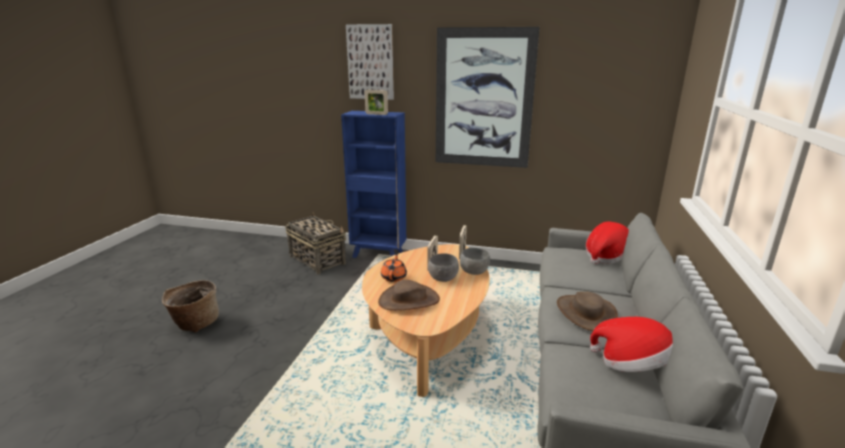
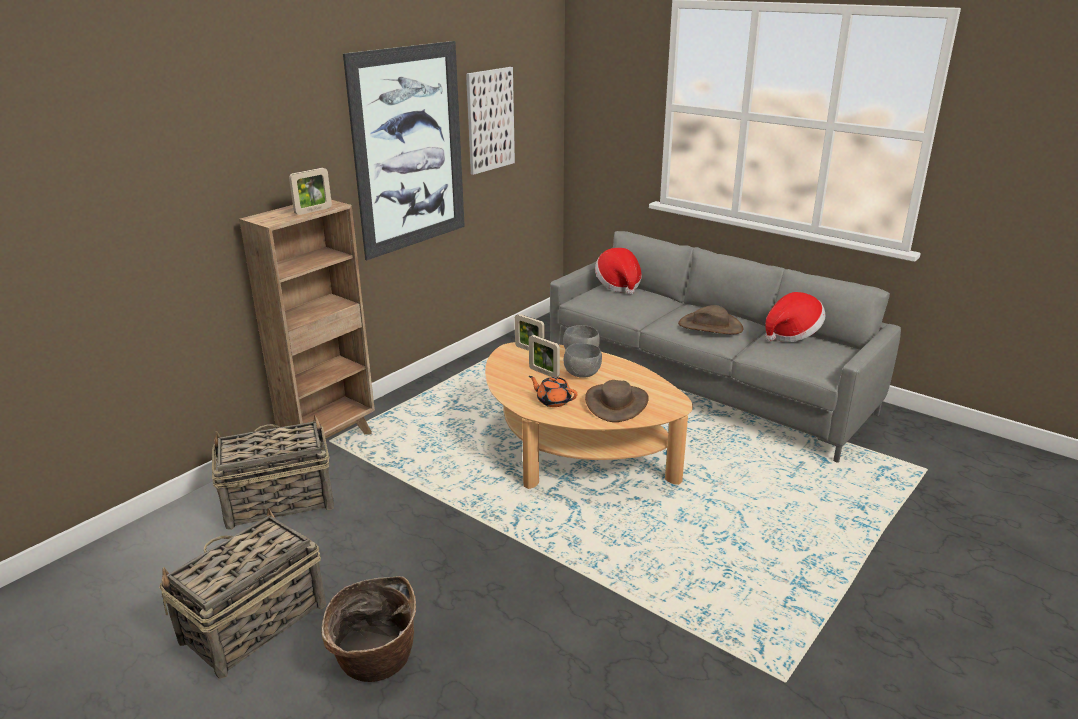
camera: 65 degrees left, 5 degrees up
(222, 284) = (252, 624): none -> basket
(370, 62) = (251, 126): picture -> picture (490, 120)
(379, 254) = (330, 441): blue bookcase -> brown bookcase

